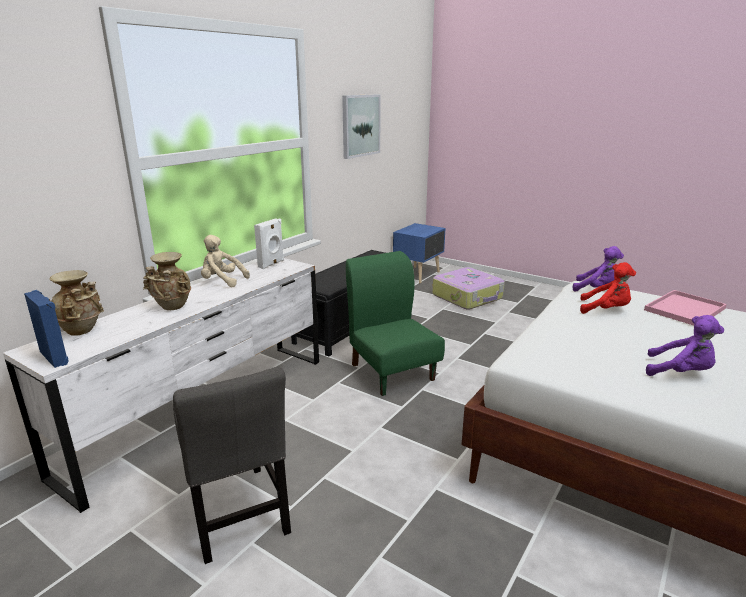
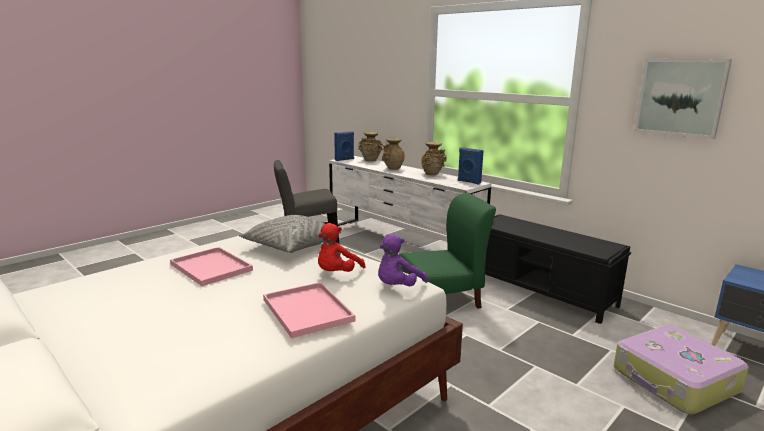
camera: 100 degrees right, 5 degrees down
(222, 281) = (432, 174): beige plush toy -> beige vase
(272, 264) = (468, 182): white speaker -> blue speaker
(570, 340) = (291, 247): none -> grey pillow
(680, 372) = (209, 267): purple plush toy -> pink tray

